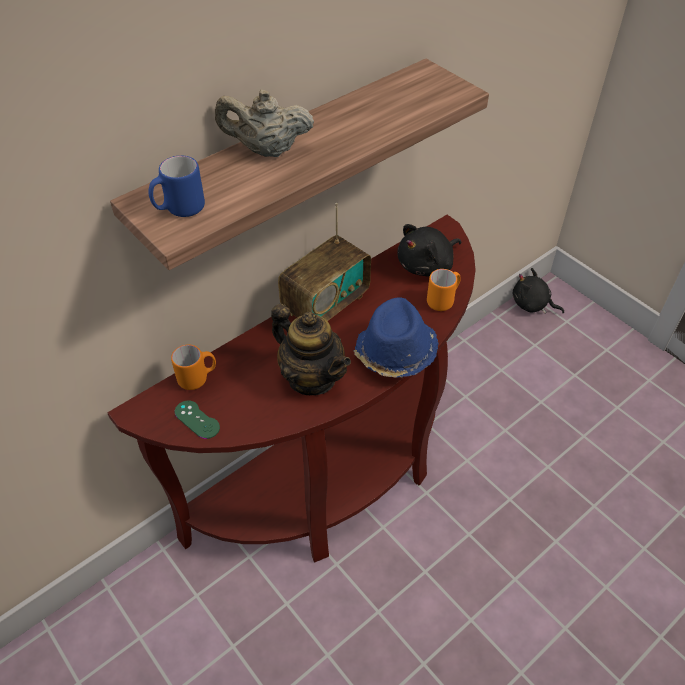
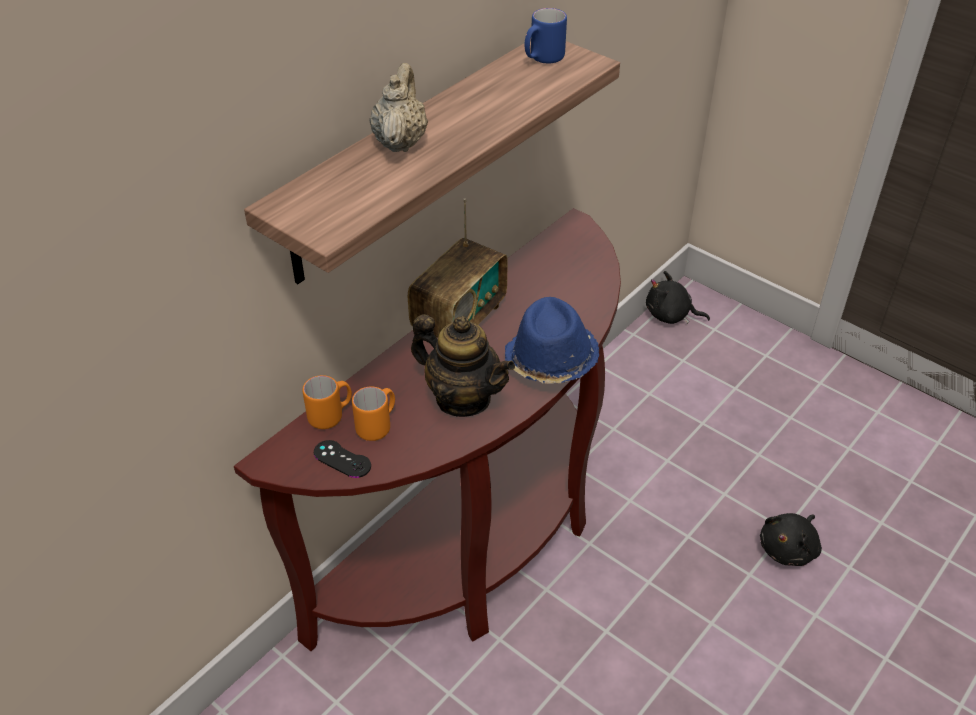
camera: 10 degrees left, 5 degrees down
(179, 209) = (325, 209): blue mug -> blue mug (542, 59)
(197, 419) = (342, 459): green game controller -> black game controller
(267, 150) = (400, 141): beige teapot -> beige teapot turned 105 degrees clockwise
(427, 265) = (564, 265): black plush toy -> black plush toy (789, 549)
(443, 300) = (591, 299): orange mug -> orange mug (378, 425)

